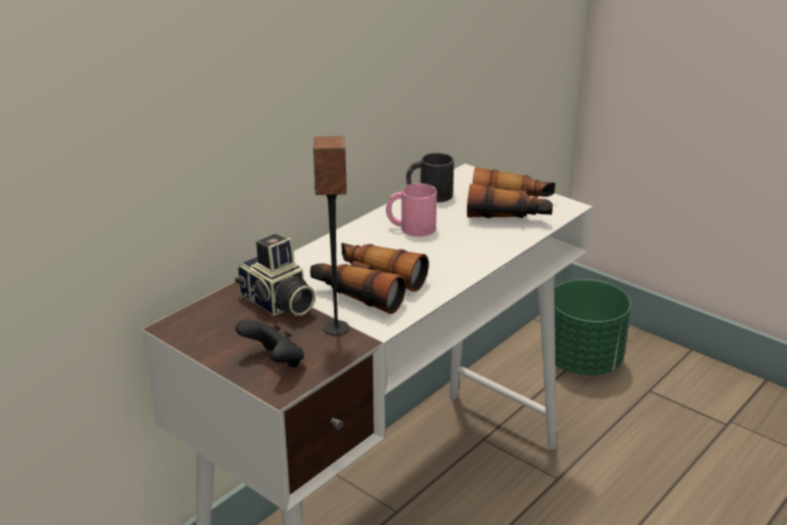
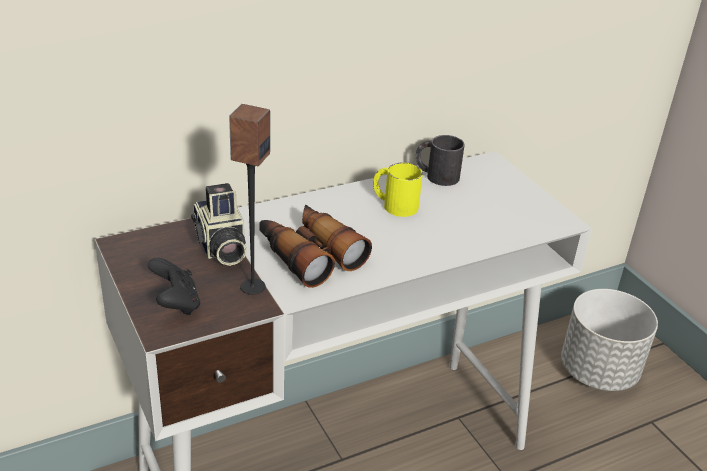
camera: 20 degrees right, 5 degrees up
(410, 228) = (394, 204): pink mug -> yellow mug
(511, 210) = (504, 211): binoculars -> none
(583, 362) = (599, 371): green planter -> grey planter

